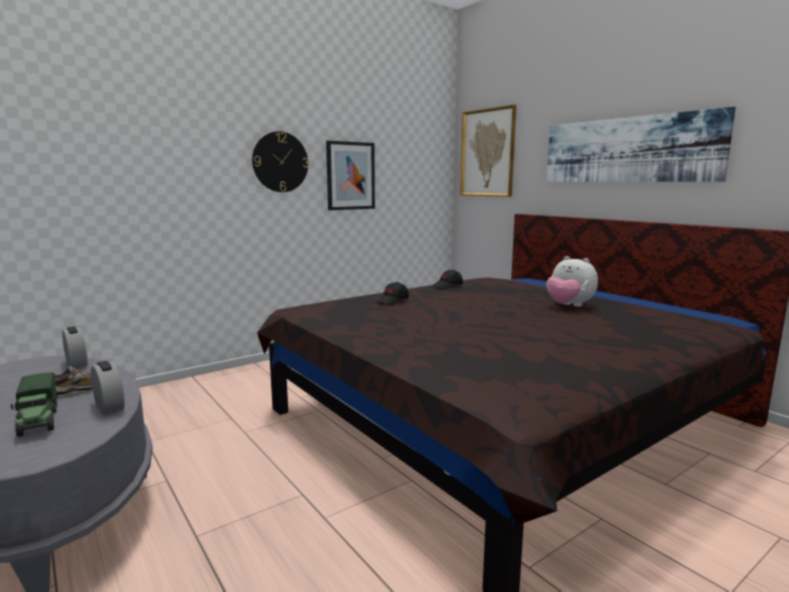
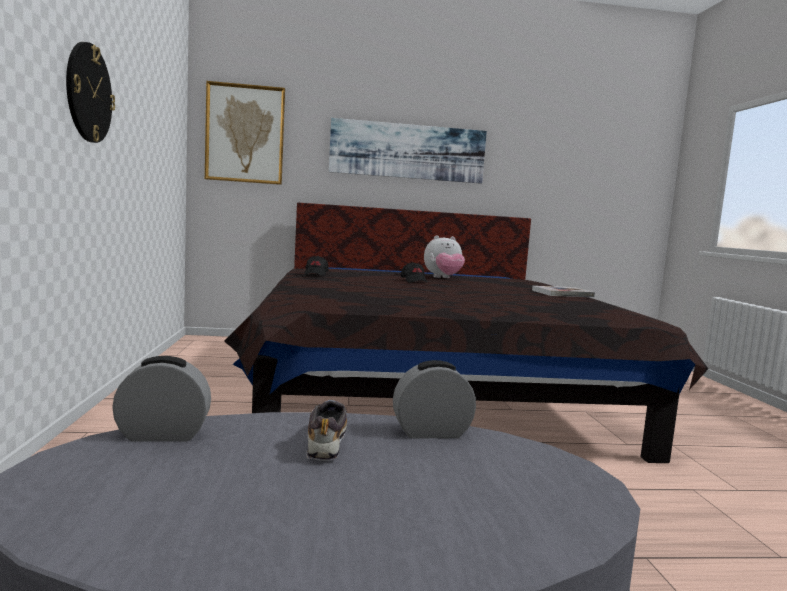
camera: 60 degrees left, 5 degrees down
(38, 420) = (437, 474): toy truck -> none
(350, 176) = (135, 134): picture -> none
(393, 301) = (340, 286): black cap -> black cap (414, 281)
(620, 351) = (562, 293): none -> book

